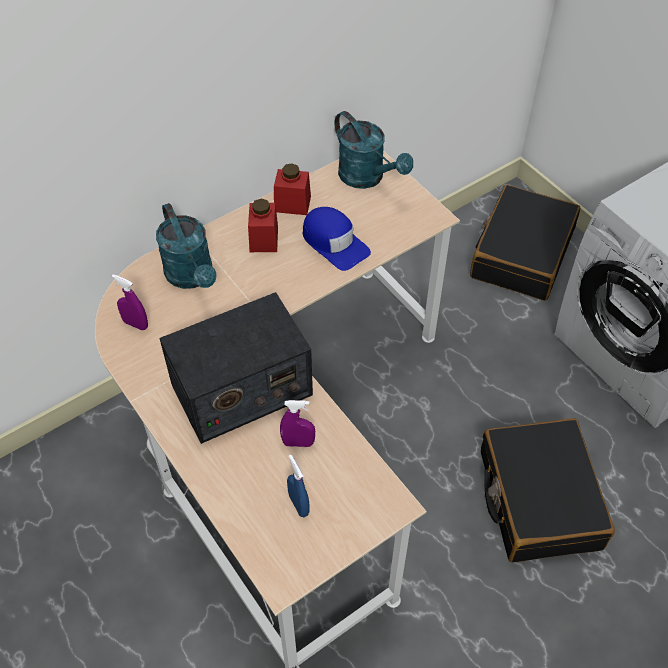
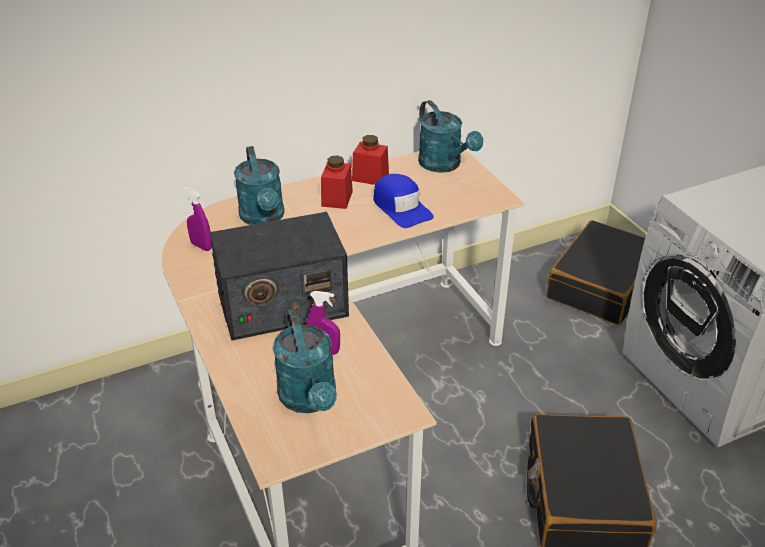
camera: 10 degrees right, 15 degrees down
(298, 504) = (310, 400): blue spray bottle -> turquoise watering can

